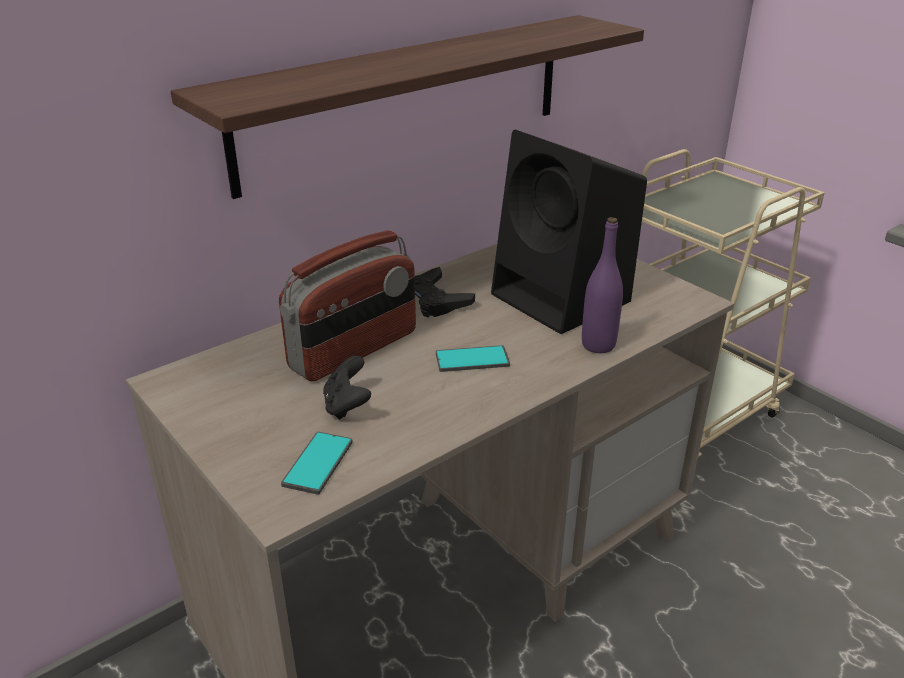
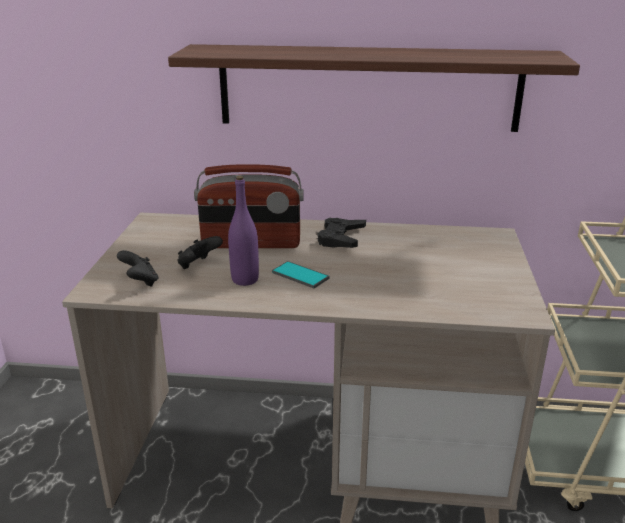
camera: 45 degrees right, 5 degrees down
(318, 463) = (140, 282): phone -> black game controller
(564, 299) = (422, 271): black speaker -> none
(598, 345) = (391, 304): purple bottle -> purple bottle (245, 280)

